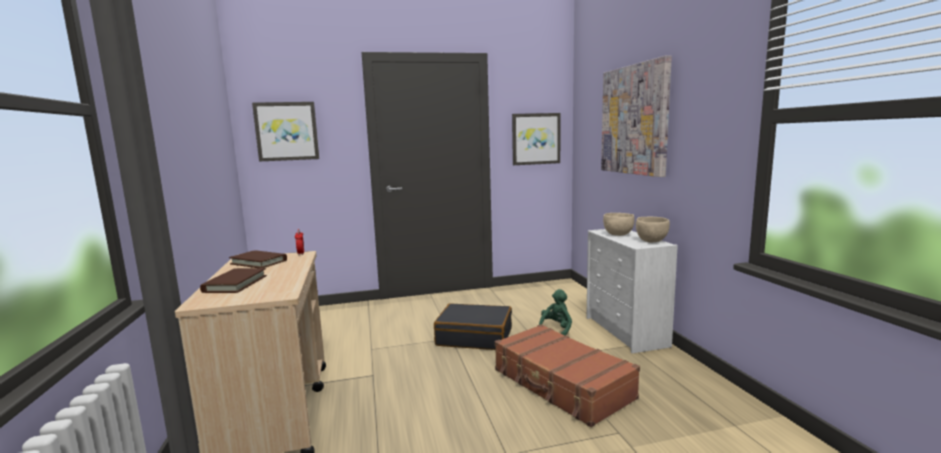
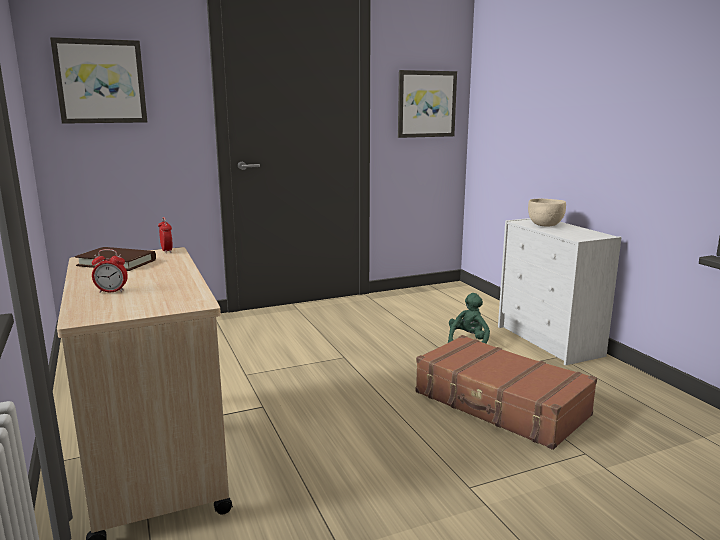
camera: 10 degrees left, 5 degrees up
(235, 284) = (111, 291): brown book -> alarm clock
(474, 337) = (372, 354): black suitcase -> none
(634, 120) = (565, 84): picture -> none
(651, 241) = (588, 232): beige bowl -> none

